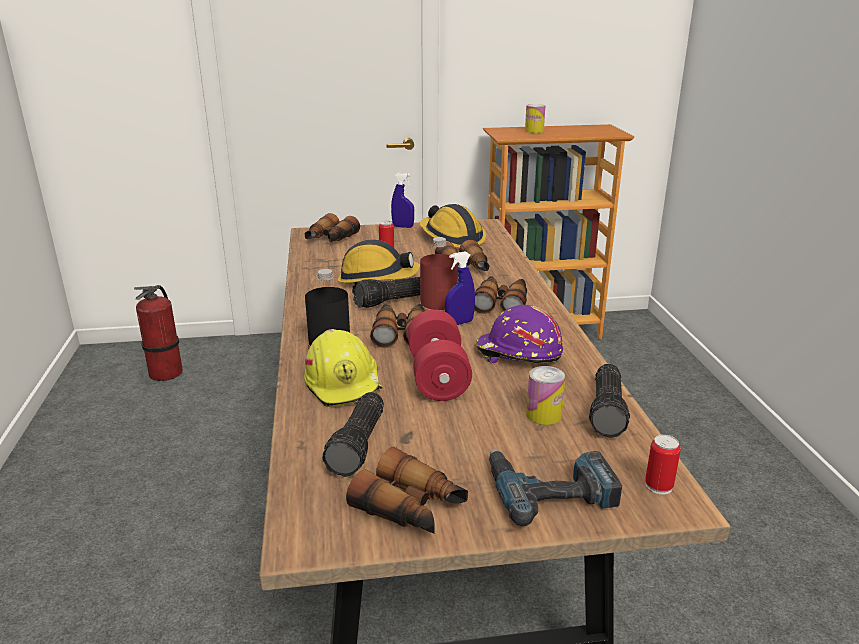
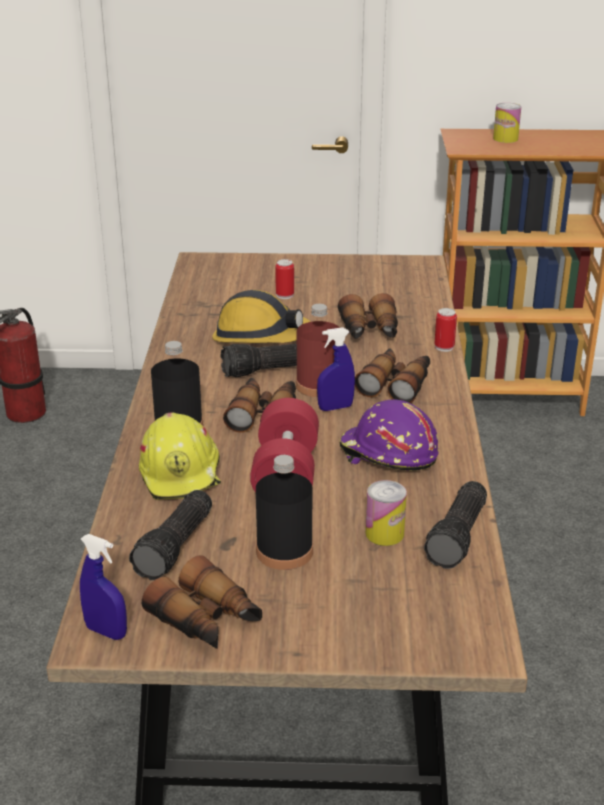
camera: 10 degrees right, 5 degrees up
(330, 239) = (222, 273): binoculars -> none
(403, 226) = (316, 260): blue spray bottle -> blue spray bottle (106, 631)
(451, 238) = (371, 282): hard hat -> none
(461, 438) = (284, 551): none -> black bottle
(549, 489) = (355, 617): power drill -> none
(658, 486) = (472, 627): can -> can (444, 347)

